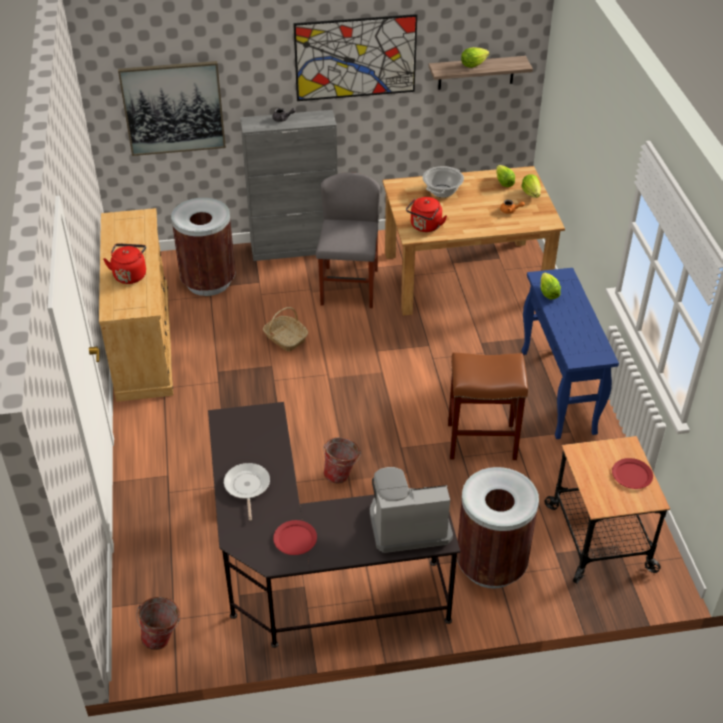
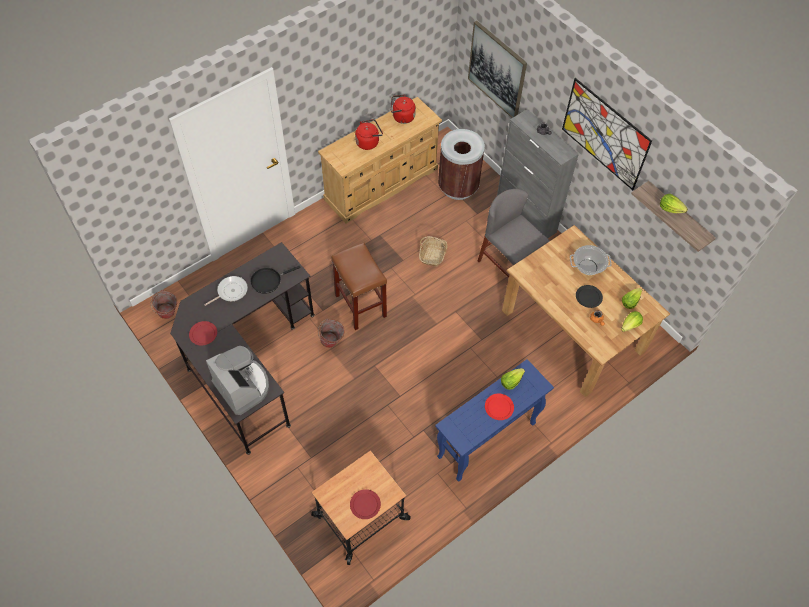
camera: 60 degrees right, 15 degrees up
(260, 443) = (268, 281): none -> black frying pan
(349, 287) = (508, 266): grey chair -> grey chair turned 105 degrees counterclockwise
(425, 227) = (536, 274): red kettle -> red kettle (402, 117)
(479, 205) = (588, 297): none -> black plate
(482, 440) = (409, 411): brown stool -> brown stool (361, 306)
(491, 565) = (303, 459): brown trash can -> none
(574, 314) = (499, 407): none -> red plate

